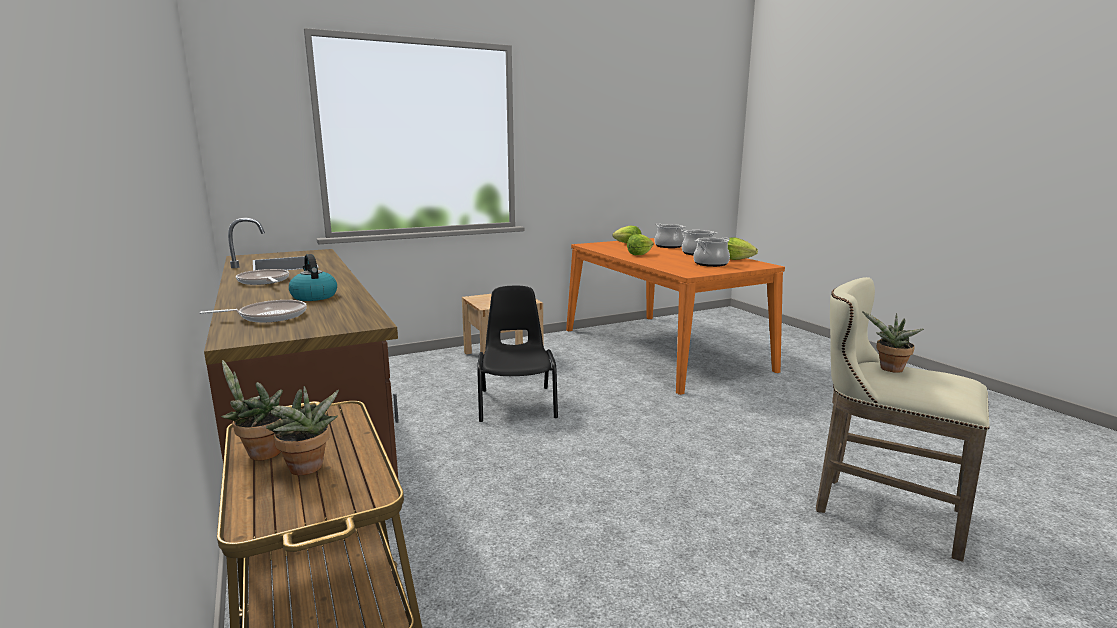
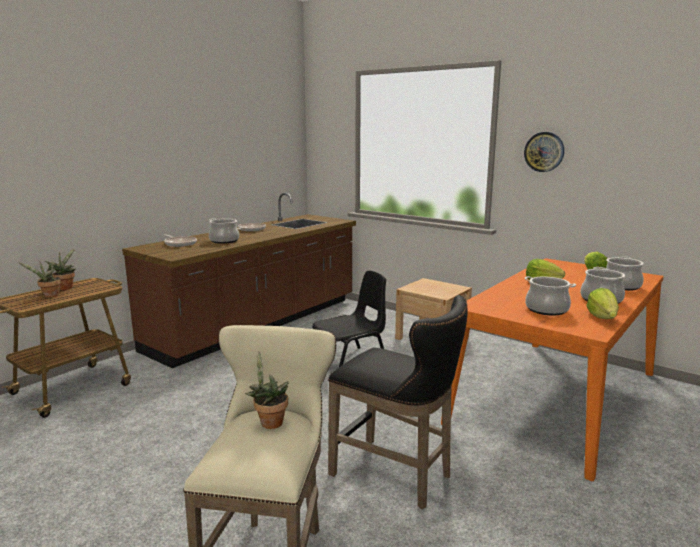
camera: 65 degrees right, 0 degrees up
(313, 296) = (224, 241): kettle -> cooking pot
(560, 142) = (544, 152): none -> wall clock
(755, 429) = (397, 476): none -> black stool

